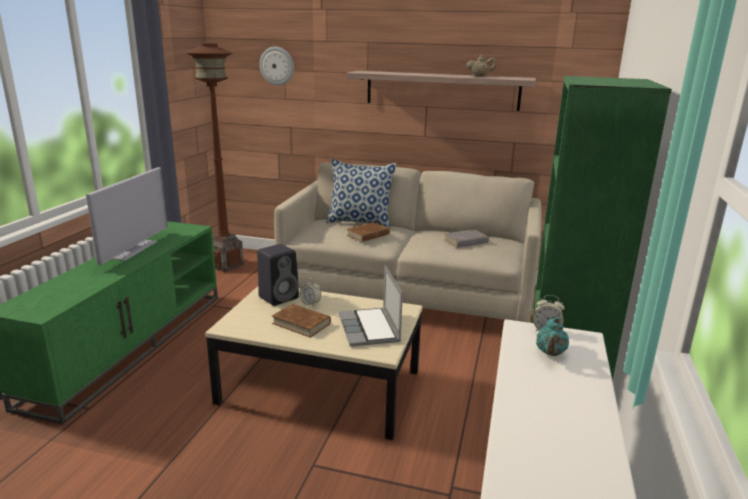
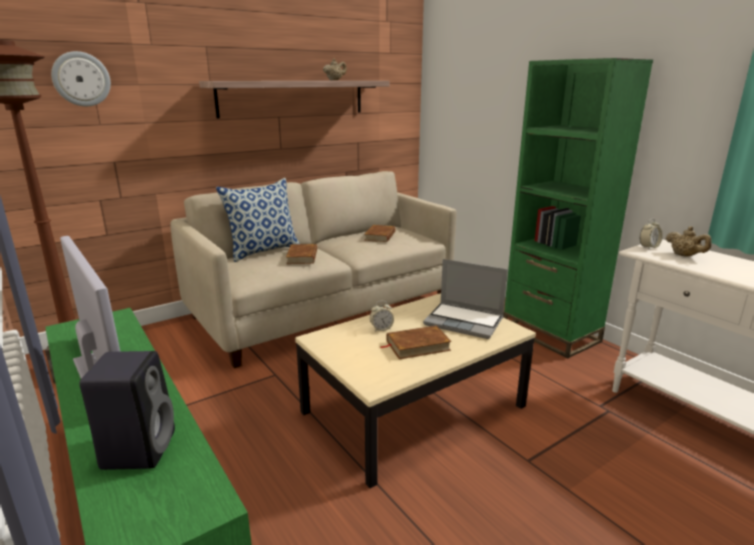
camera: 50 degrees left, 0 degrees up
(279, 297) = (345, 338): black speaker -> black speaker (139, 448)
(466, 241) = (380, 236): grey book -> brown book
(550, 353) = (684, 255): turquoise teapot -> beige teapot

